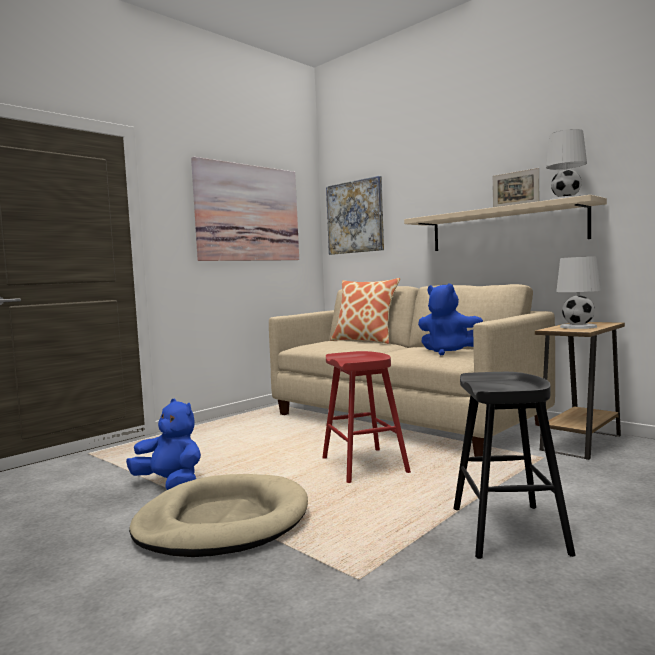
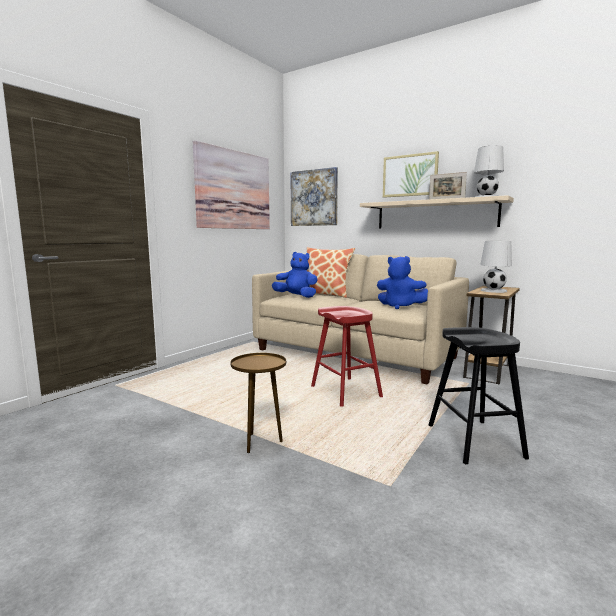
camera: 10 degrees left, 5 degrees up
(170, 485) = (201, 411): blue plush toy -> blue plush toy (296, 296)
(222, 522) = (260, 442): beige dog bed -> brown side table
(470, 179) = (410, 175): none -> picture

